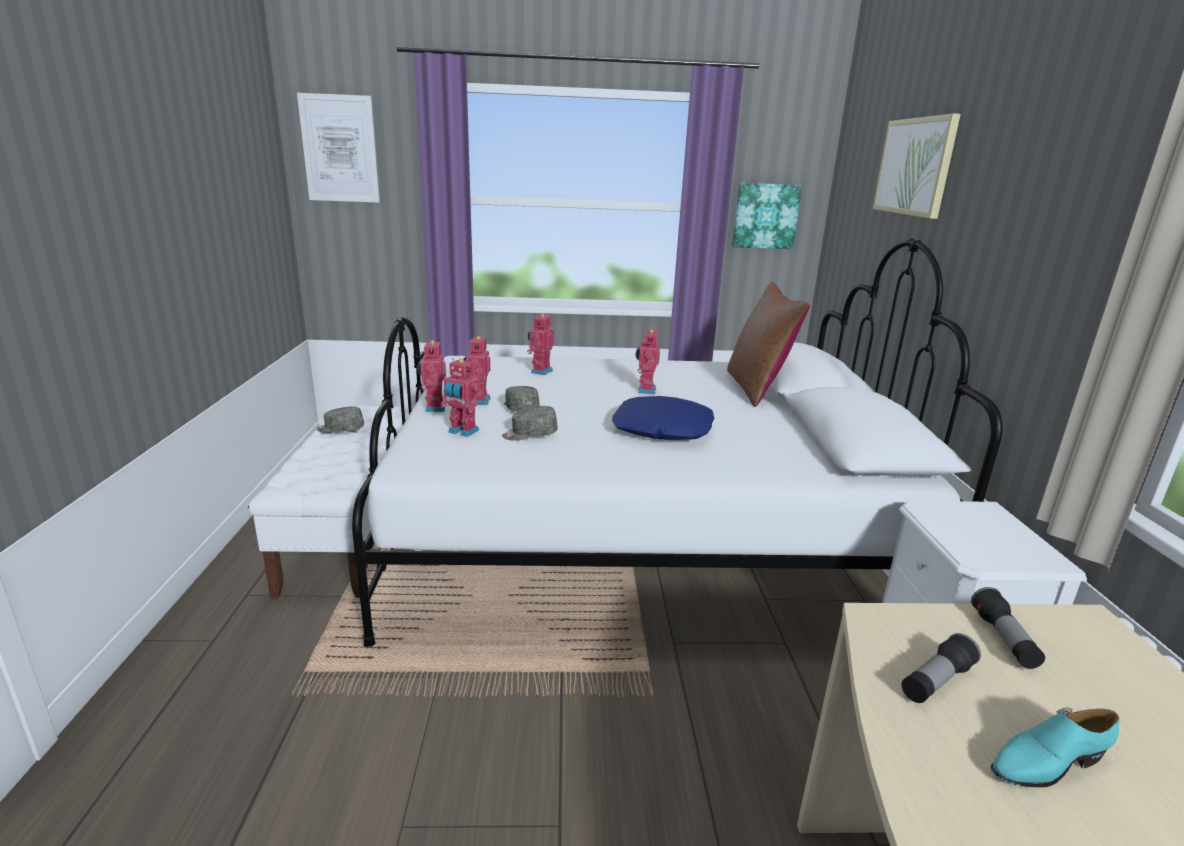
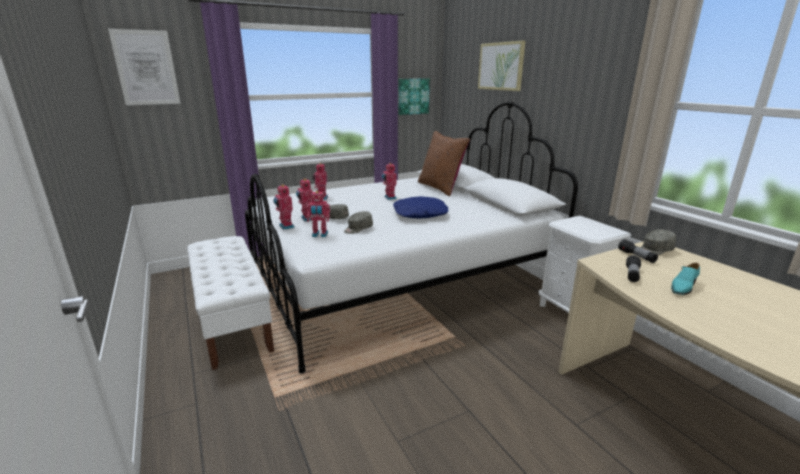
camera: 25 degrees left, 0 degrees up
(340, 429) = (210, 255): grey cap -> grey cap (654, 250)

